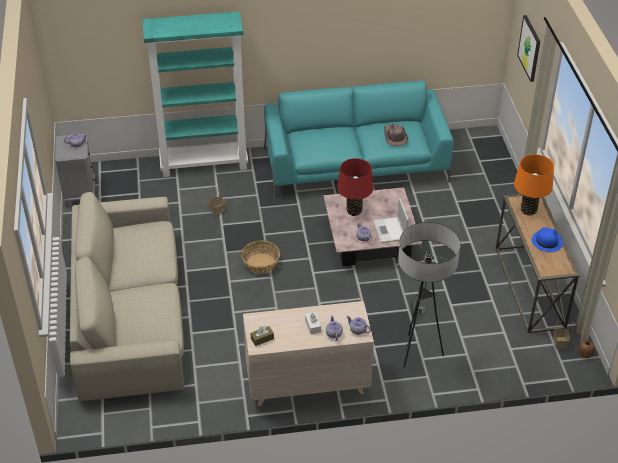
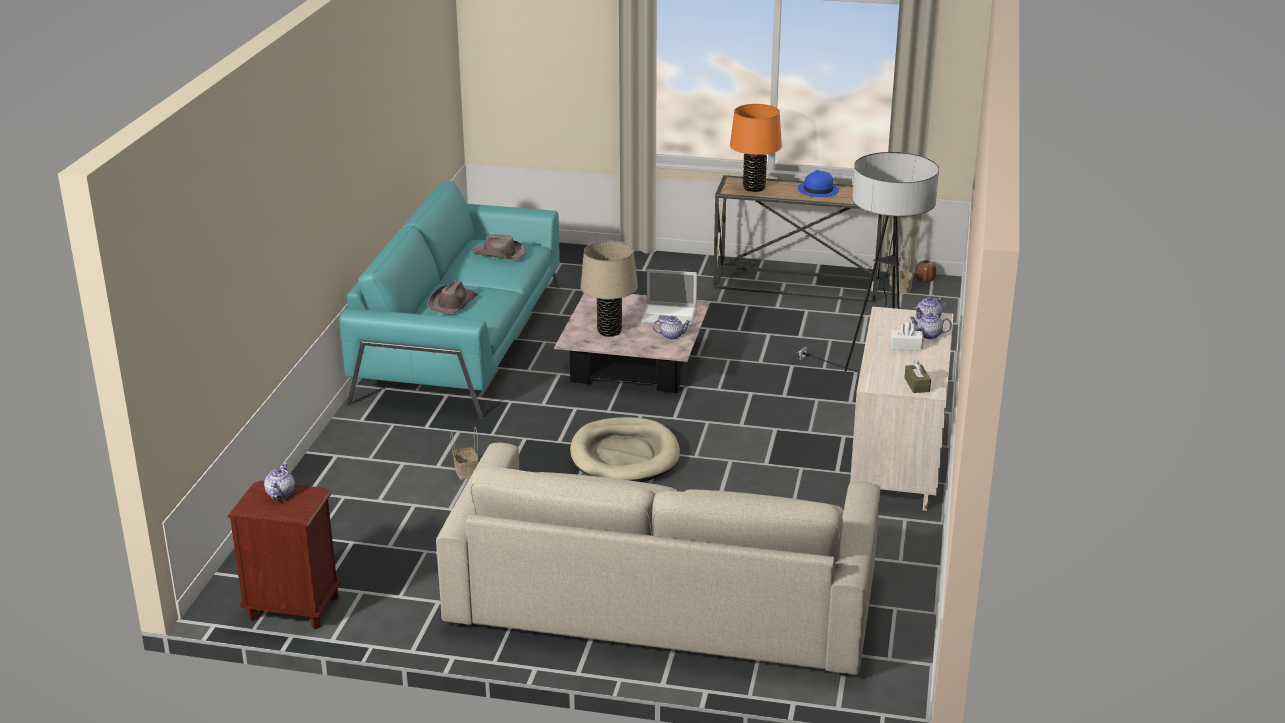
camera: 70 degrees left, 15 degrees down
(80, 193) = (293, 608): grey nightstand -> brown nightstand
(204, 163) = (333, 464): turquoise bookcase -> none
(261, 263) = (624, 455): basket -> beige dog bed
(320, 138) = (452, 302): none -> brown hat
(354, 211) = (609, 331): red table lamp -> beige table lamp
(530, 48) = (543, 55): picture -> none

